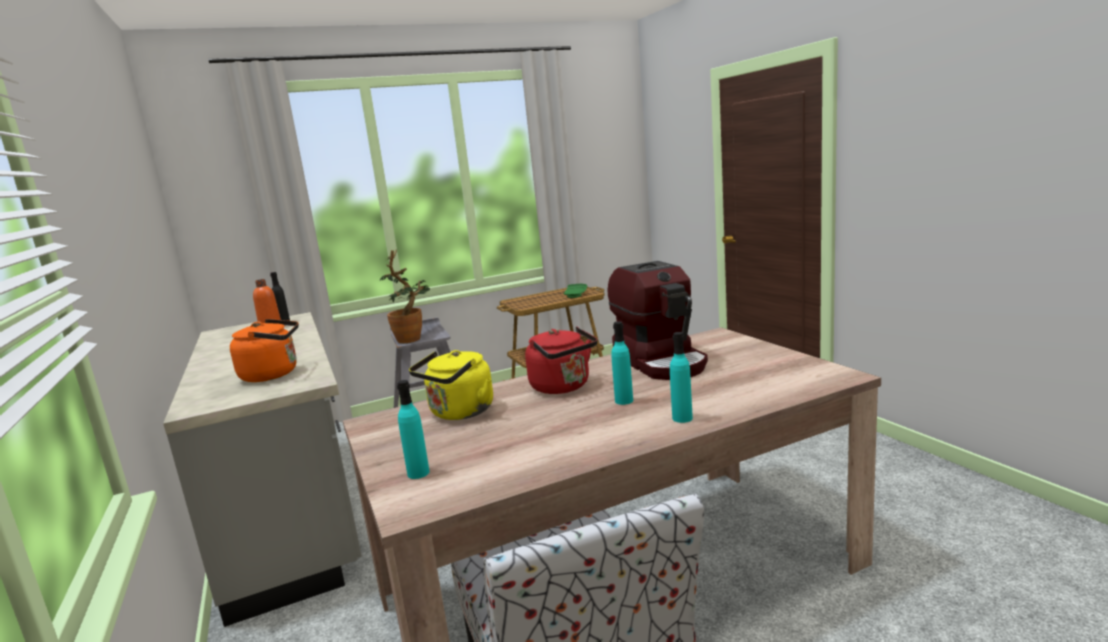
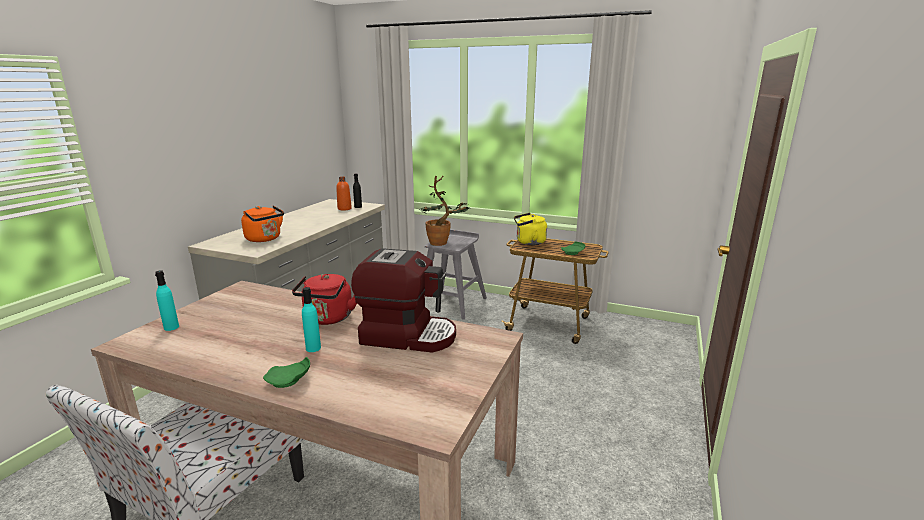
camera: 45 degrees right, 5 degrees up
(459, 413) = (265, 305): yellow kettle -> yellow kettle (529, 242)
(661, 361) = (408, 335): coffee machine -> coffee machine turned 105 degrees counterclockwise
(682, 418) = (289, 381): turquoise bottle -> green plate

